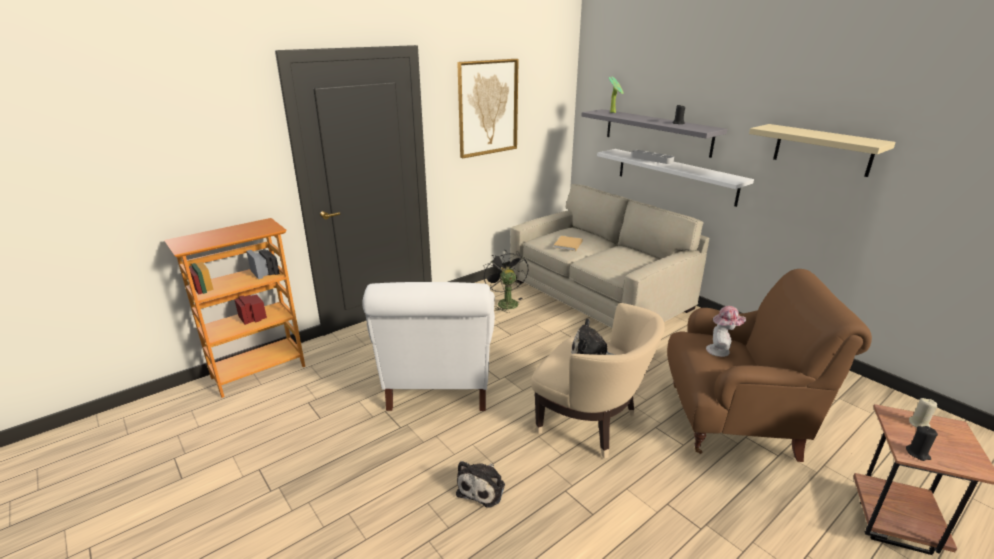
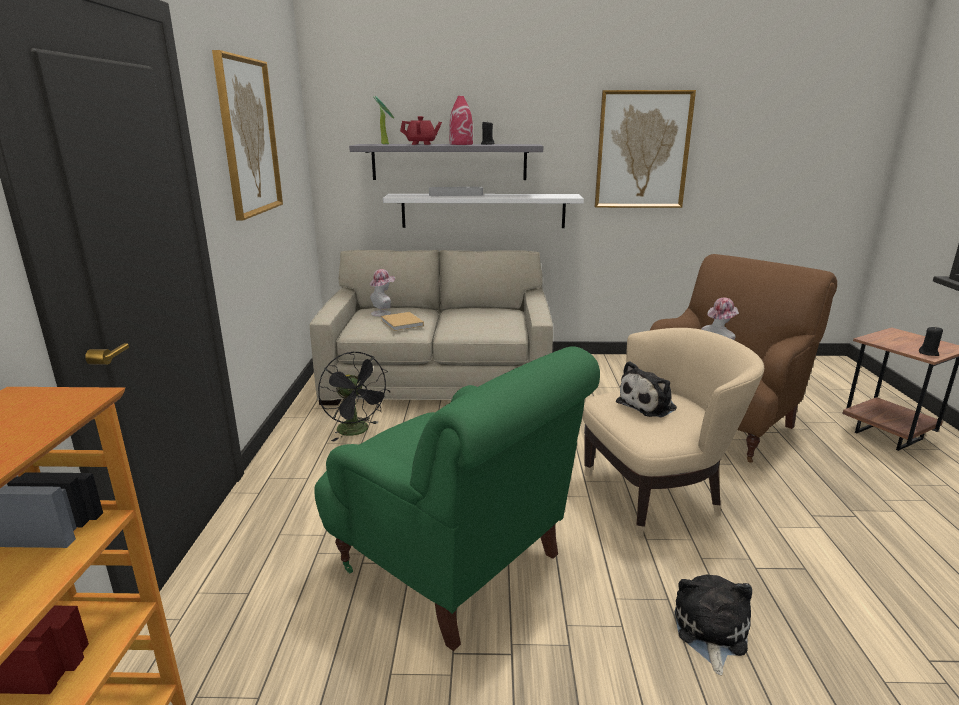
camera: 50 degrees left, 5 degrees down
(439, 384) = (454, 565): white armchair -> green armchair
(482, 488) = (710, 632): plush toy -> plush toy turned 135 degrees counterclockwise
(505, 302) = (357, 431): black fan -> black fan turned 150 degrees counterclockwise
(572, 234) = (383, 313): none -> hat
(633, 116) = (421, 144): none -> red teapot
(659, 120) = (461, 144): none -> red vase
(822, 150) = (642, 150): beige shelf -> picture
(919, 424) = (889, 338): beige candle -> none

